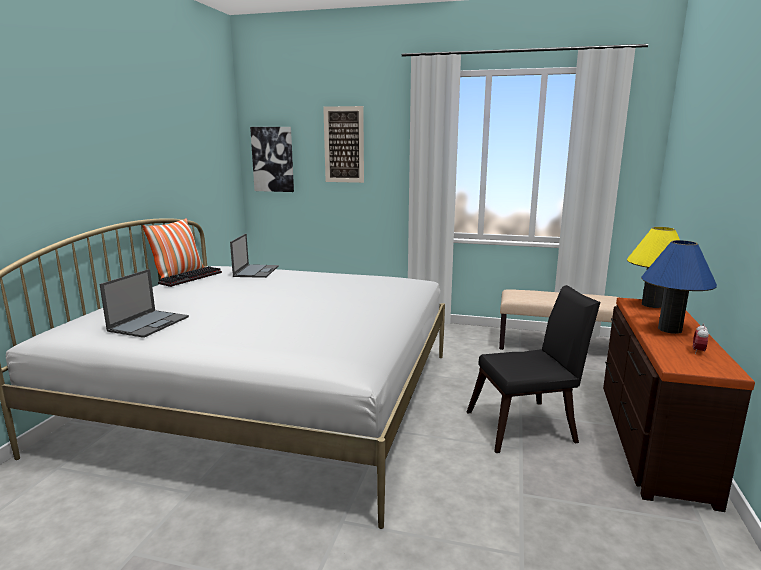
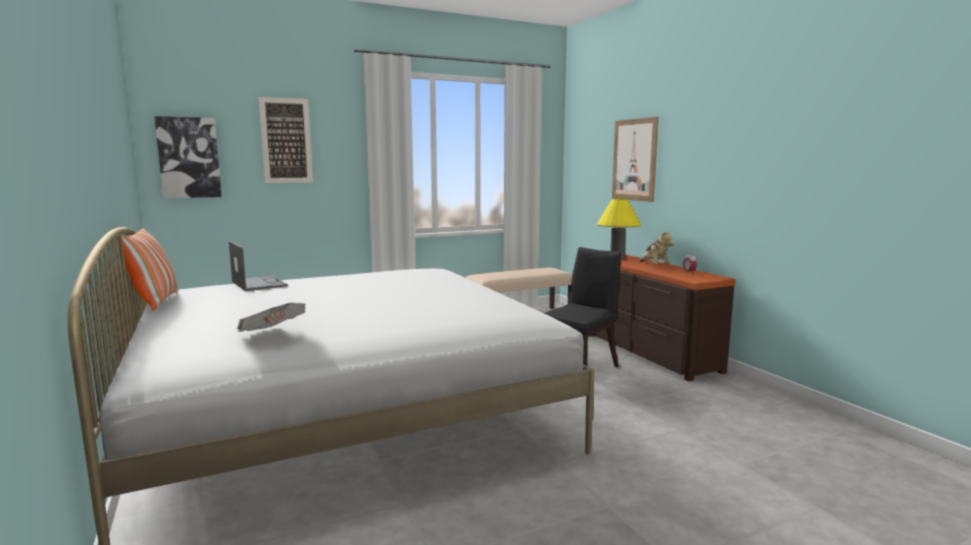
camera: 40 degrees left, 5 degrees down
(149, 323) = (272, 336): laptop -> newspaper
(191, 278) = (193, 300): keyboard -> none
(669, 329) = (654, 266): blue table lamp -> plush toy
(709, 175) = (634, 160): none -> picture

